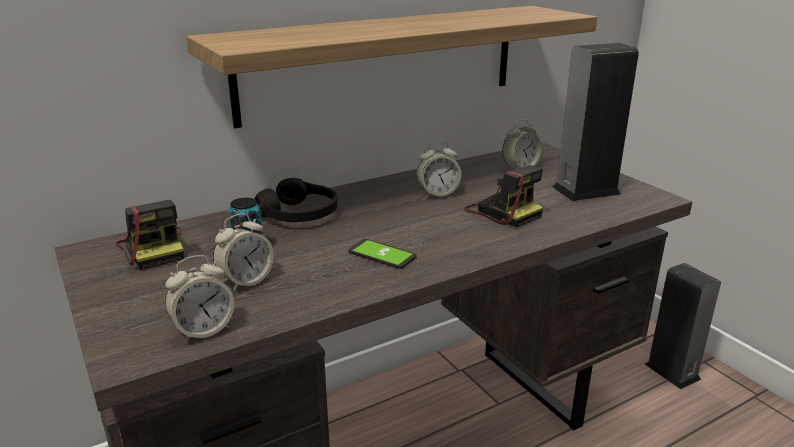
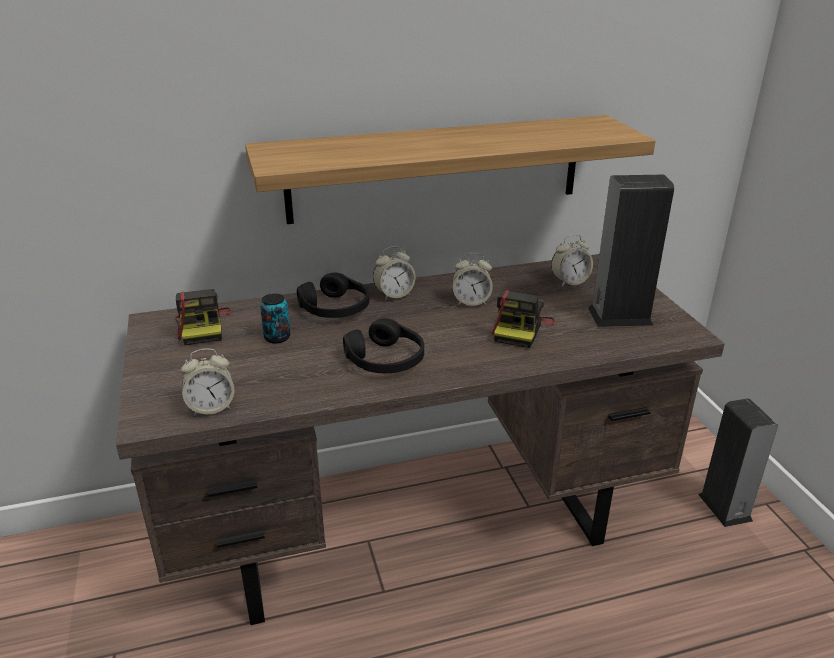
camera: 15 degrees right, 5 degrees up
(246, 281) = (262, 368): alarm clock -> alarm clock (394, 295)
(382, 255) = (385, 360): phone -> black headphones
(502, 211) = (521, 329): camera -> camera turned 45 degrees clockwise

